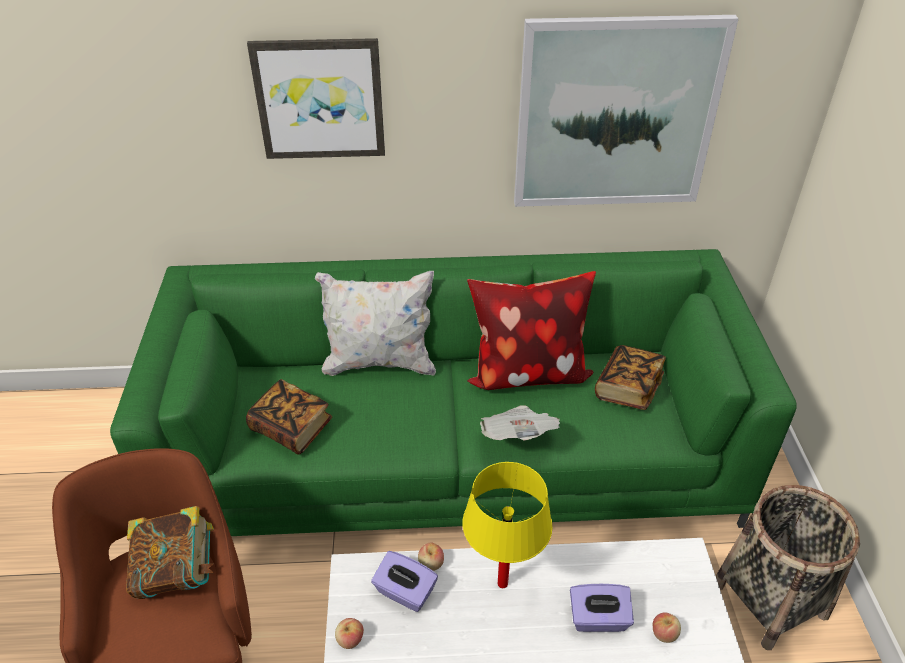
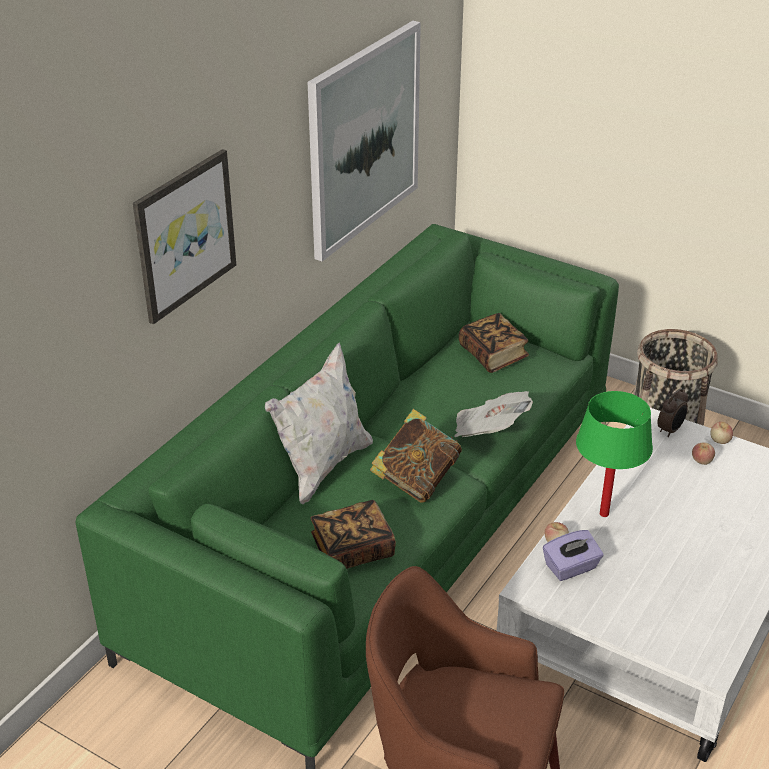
camera: 55 degrees left, 5 degrees down
(179, 571) = (452, 684): book -> book (416, 480)
(350, 640) = (591, 615): apple -> apple (720, 441)
(502, 583) = (603, 514): yellow table lamp -> green table lamp
(527, 372) = (422, 393): pillow -> none
(598, 619) = (669, 483): purple tissue box -> none
(686, 582) = (670, 430): none -> alarm clock

